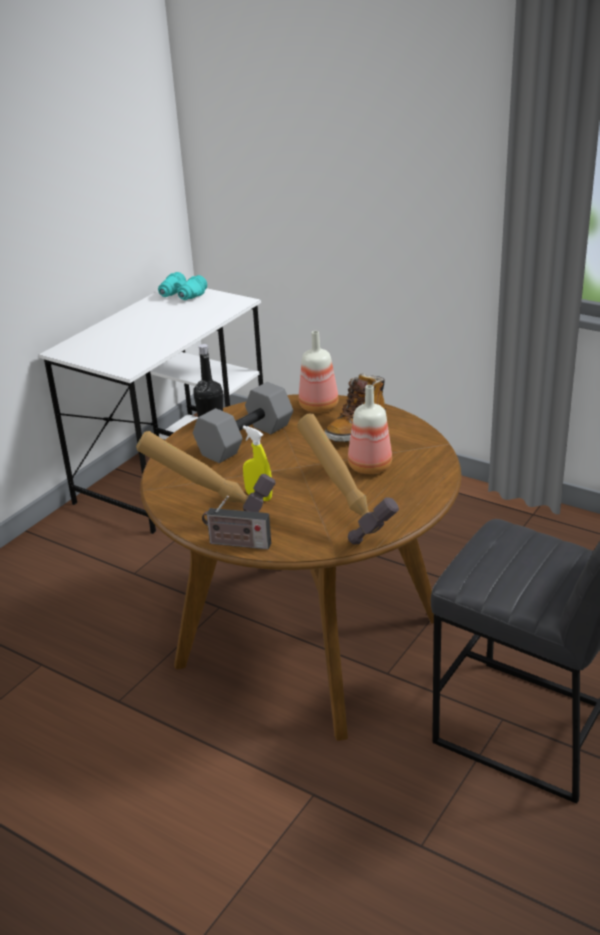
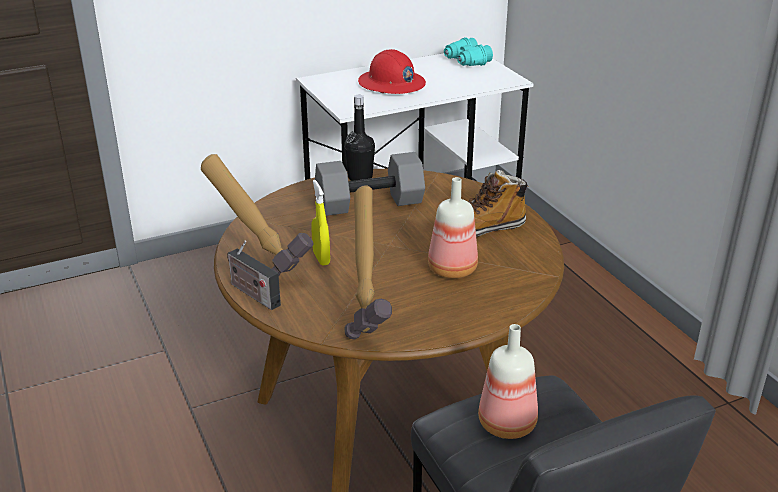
camera: 30 degrees right, 0 degrees up
(138, 334) = (391, 84): none -> red hard hat
(319, 406) = (472, 195): bottle -> bottle (508, 423)

